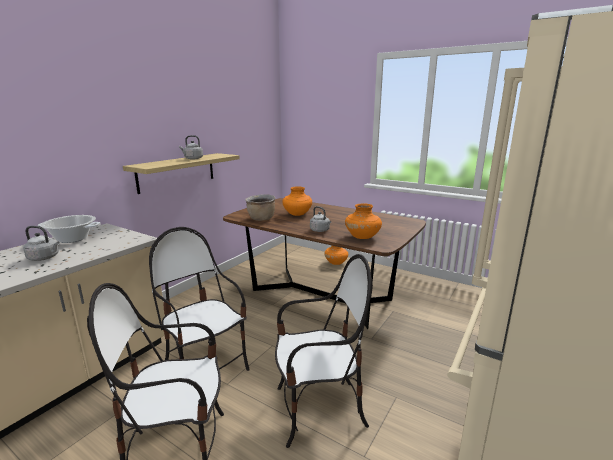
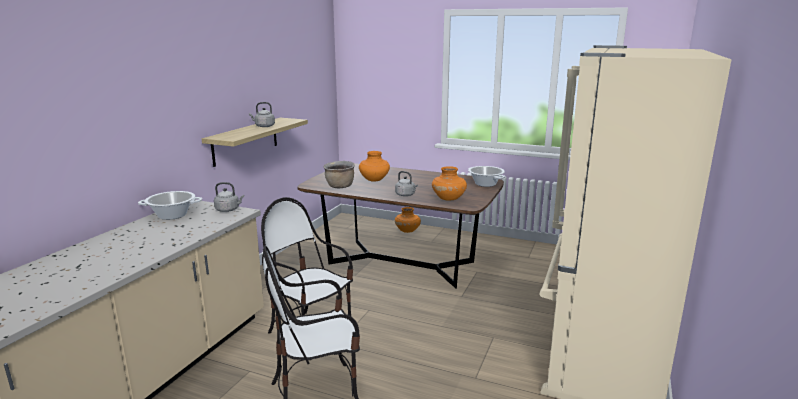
camera: 10 degrees left, 0 degrees up
(45, 258) = (167, 233): grey kettle -> grey kettle (228, 210)
(319, 410) = (429, 353): chair -> none
(406, 224) = (485, 184): none -> cooking pot

